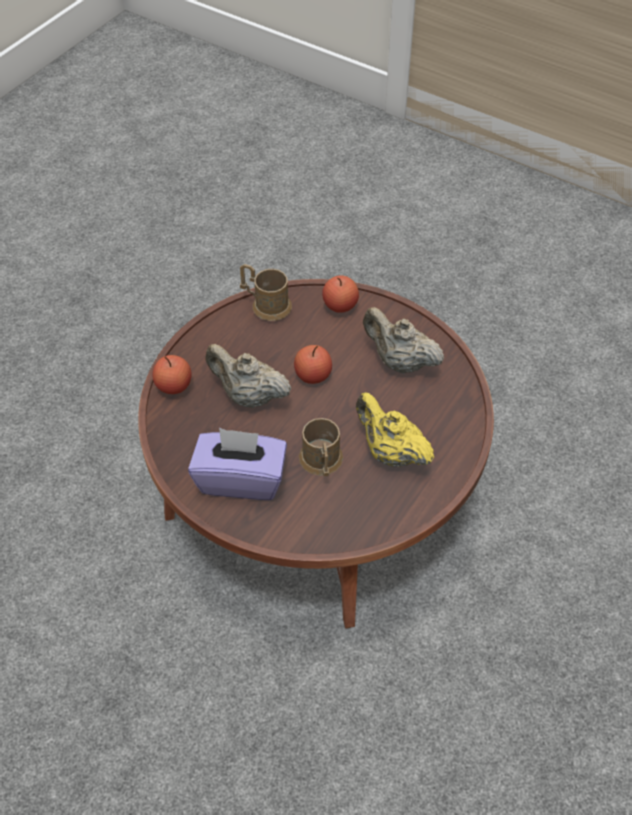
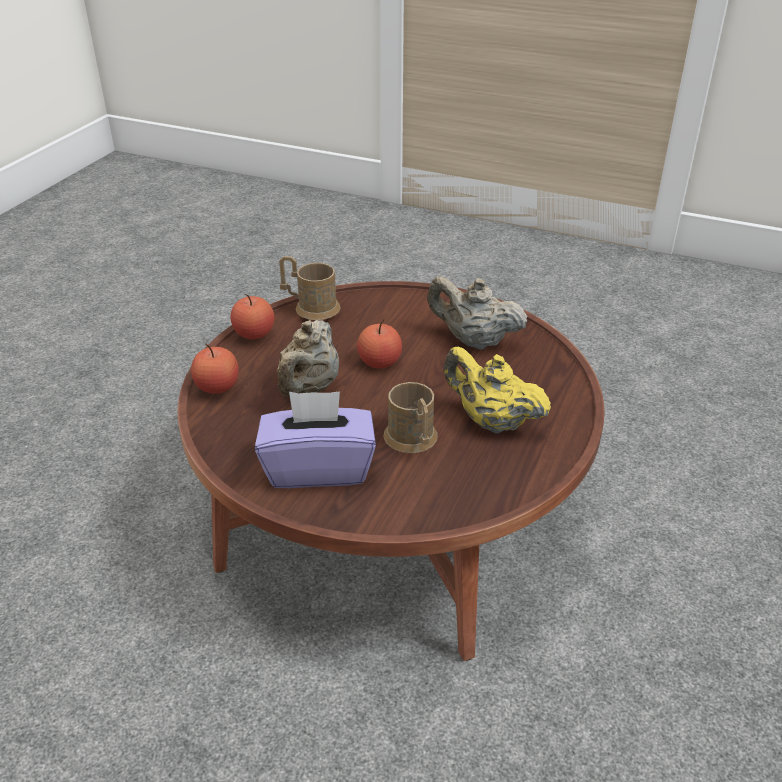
camera: 10 degrees left, 15 degrees down
(248, 396) = (309, 388): beige teapot -> beige teapot turned 90 degrees counterclockwise
(340, 305) = (393, 300): apple -> apple (254, 334)

